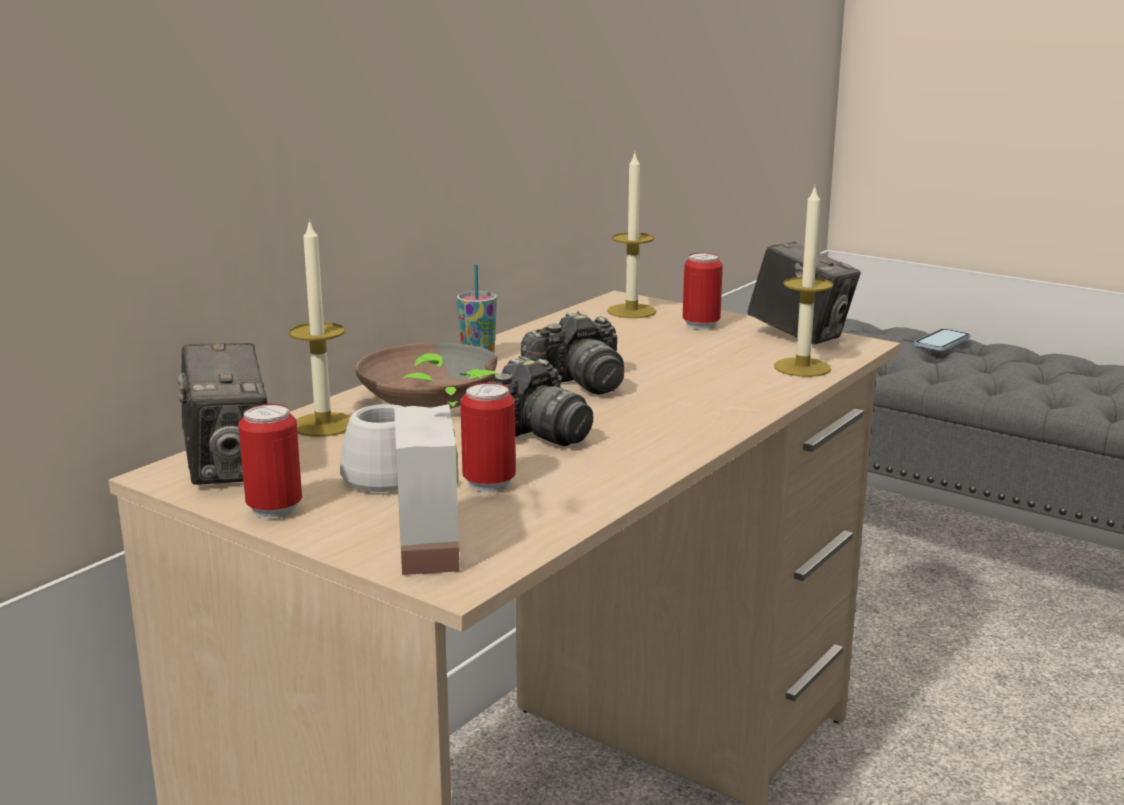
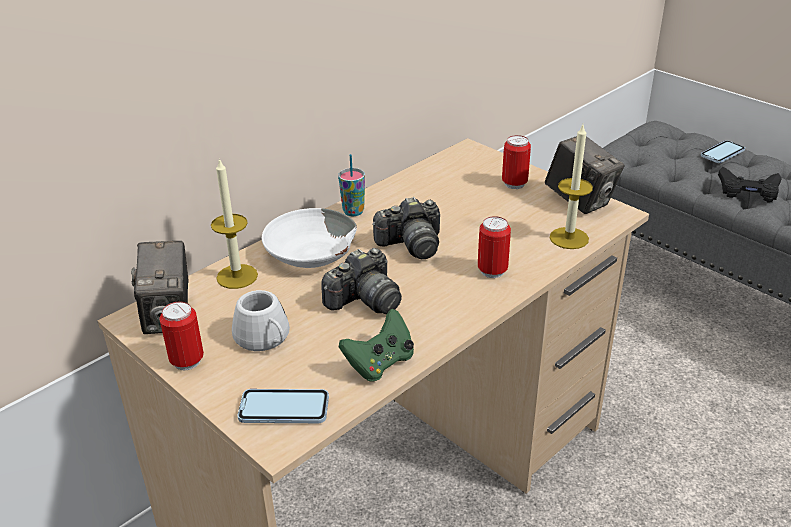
camera: 10 degrees right, 15 degrees up
(428, 398) = (310, 253): brown bowl -> white bowl
(452, 546) = (284, 408): potted plant -> phone
(489, 484) = (323, 348): can -> can (492, 271)
(583, 493) = (380, 363): none -> green game controller
(631, 311) = (471, 164): candle -> none
(992, 374) = (748, 190): none -> black game controller

